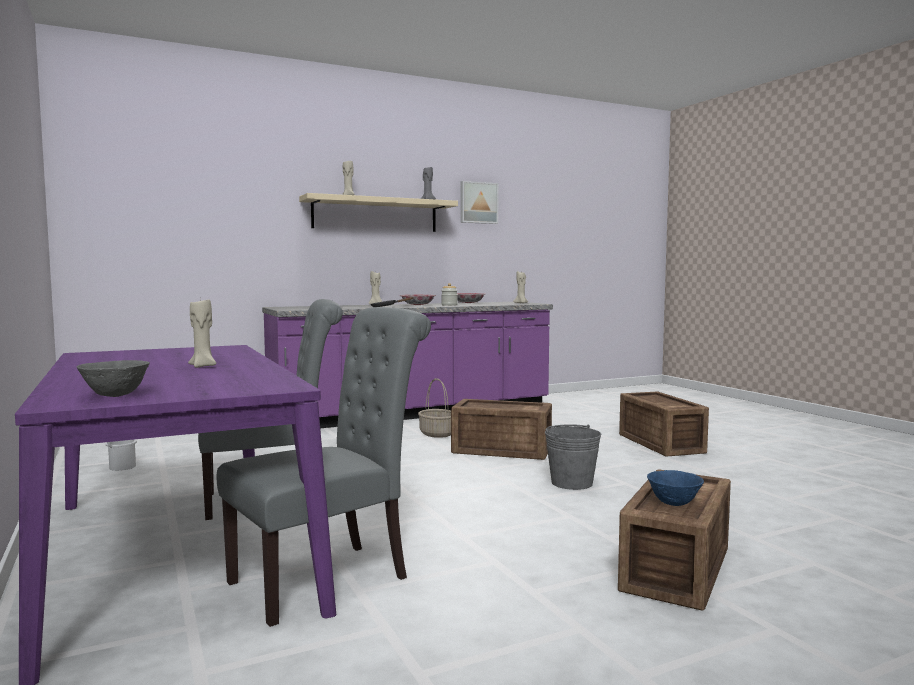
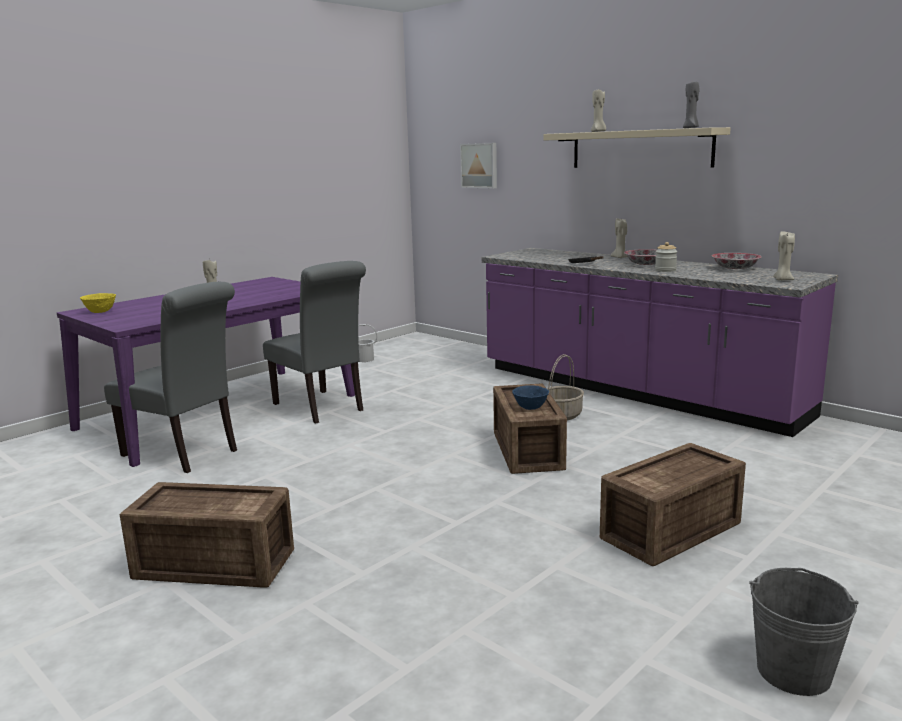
camera: 70 degrees right, 10 degrees up
(114, 396) = (100, 312): grey bowl -> yellow bowl
(478, 203) = (784, 121): picture -> picture (480, 165)
(571, 483) = (435, 496): grey bucket -> grey bucket (793, 672)
(674, 503) = (187, 501): blue bowl -> blue bowl (530, 408)

